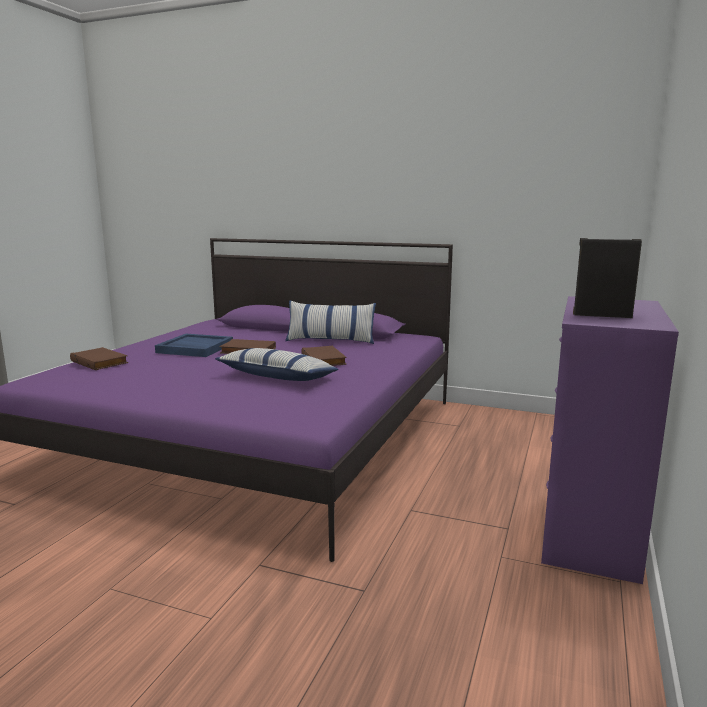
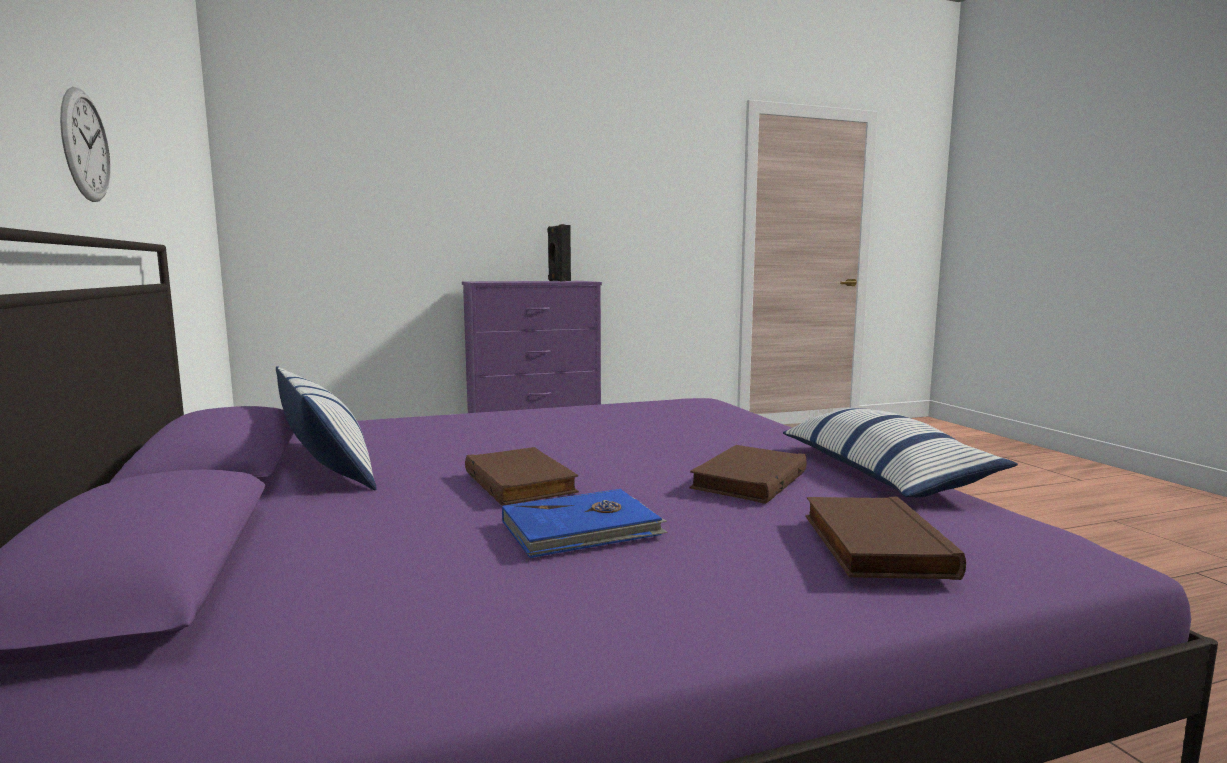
camera: 130 degrees left, 5 degrees down
(194, 348) = (582, 529): blue tray -> blue book
(277, 377) = (618, 434): pillow -> pillow (880, 473)
(324, 360) = (490, 436): brown book -> brown book (747, 479)
(398, 206) = (85, 145): none -> wall clock

